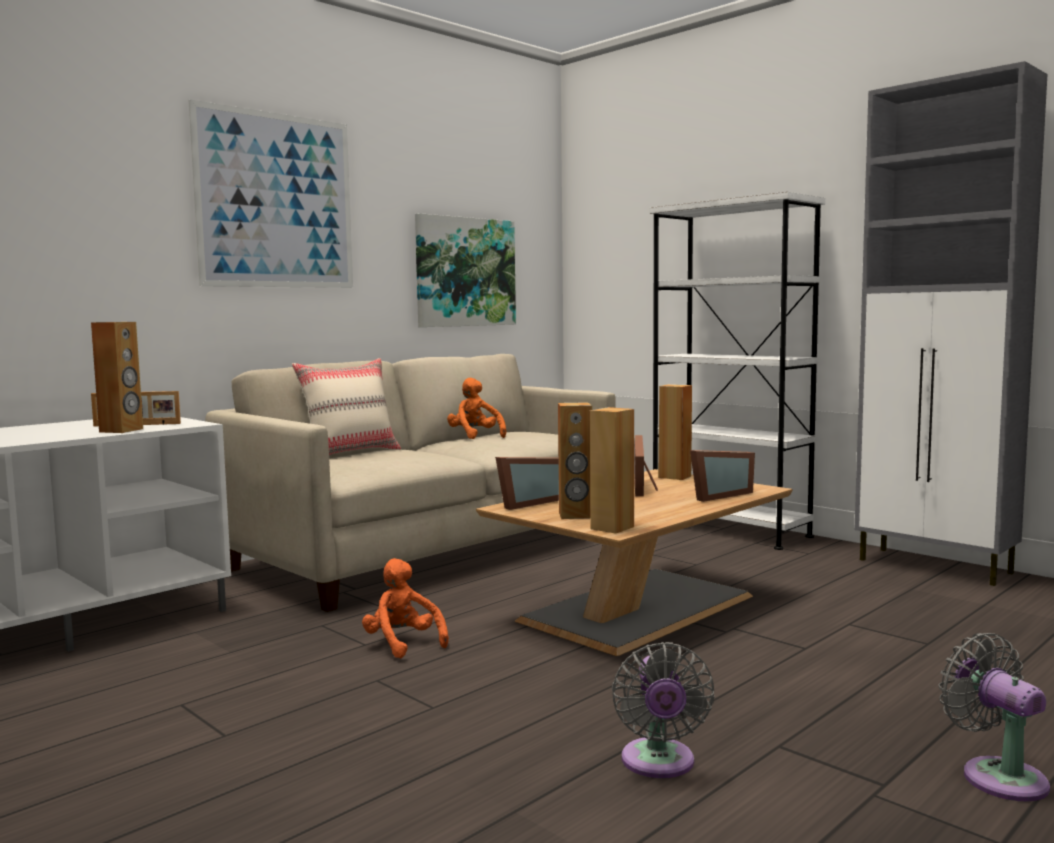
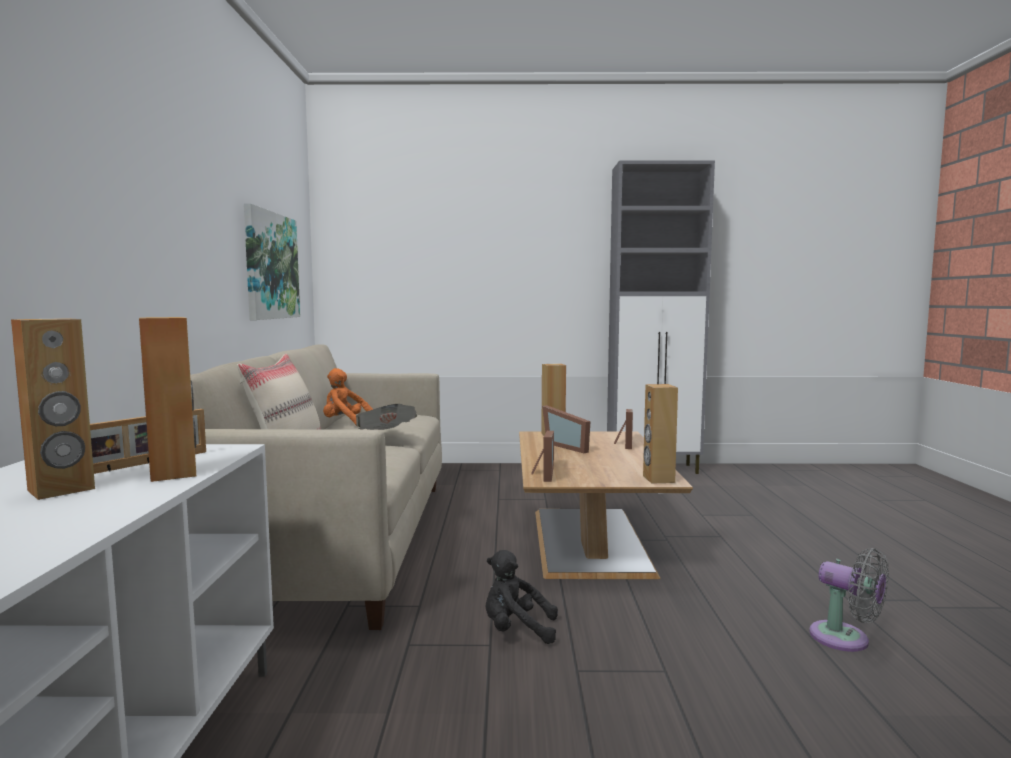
camera: 45 degrees left, 0 degrees up
(276, 201) = (154, 169): picture -> none
(403, 644) = (517, 630): orange plush toy -> black plush toy
(468, 448) = (386, 435): none -> newspaper
(575, 515) = (606, 475): brown speaker -> brown speaker (61, 490)
(729, 530) = (507, 470): white bookcase -> none
(997, 776) = (928, 574): grey fan -> none

